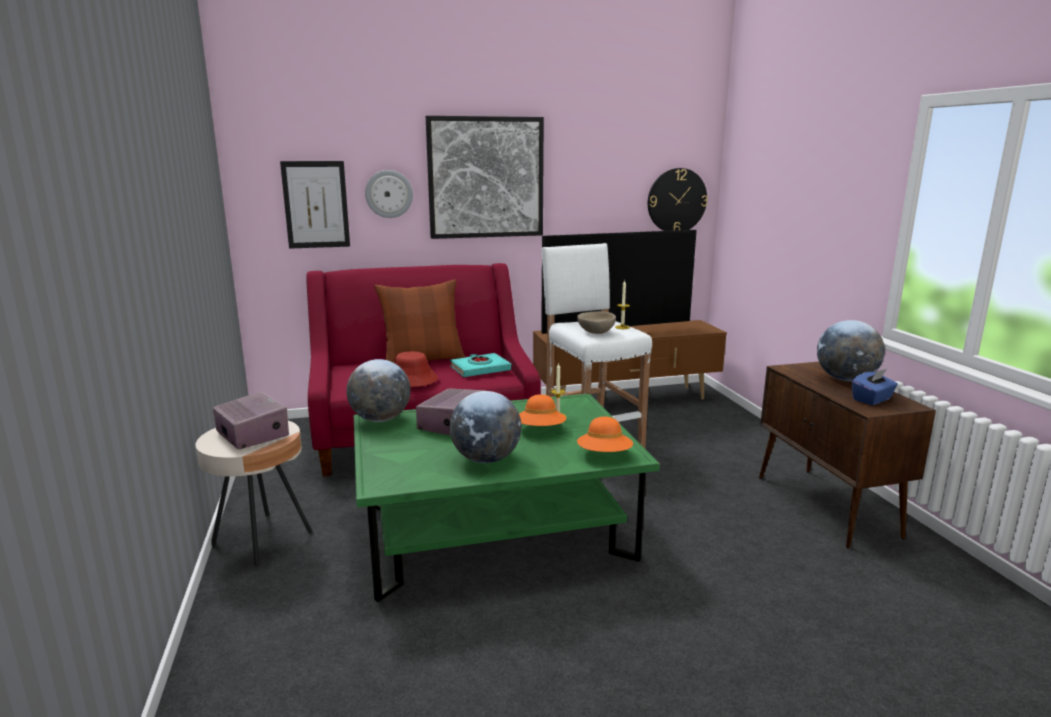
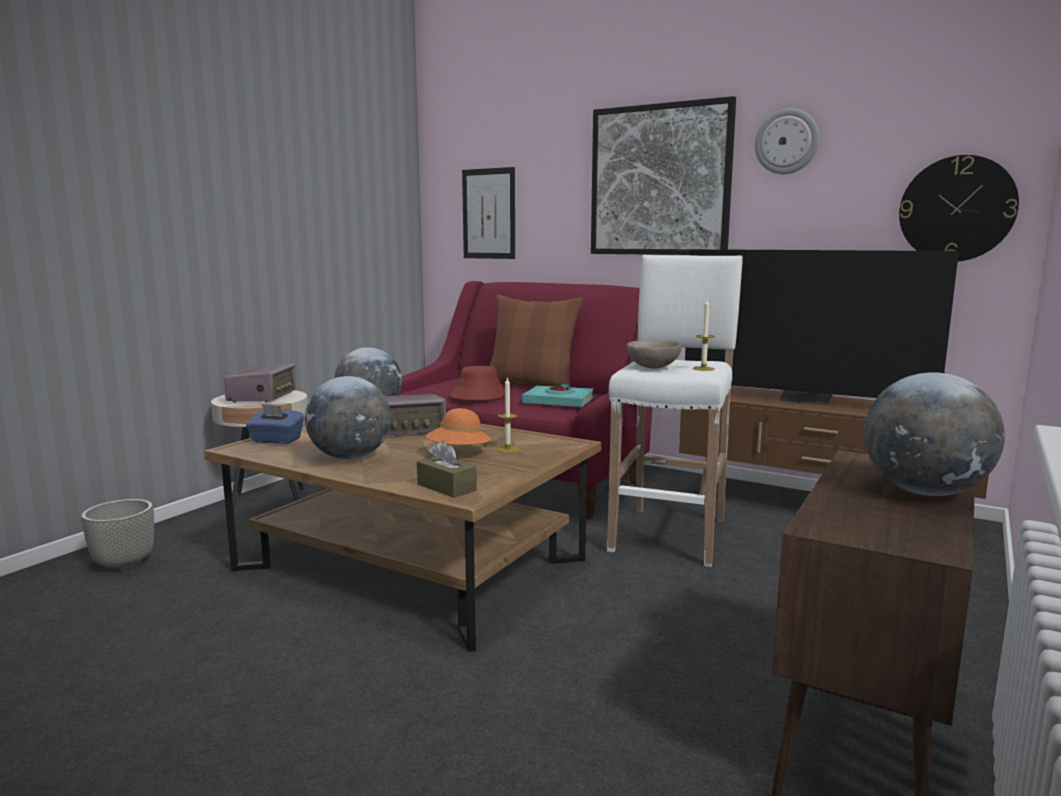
camera: 45 degrees right, 5 degrees down
(261, 650) = (123, 564): none -> grey planter
(389, 194) = (554, 202): wall clock -> wall clock (786, 142)
(495, 531) = (411, 564): green coffee table -> brown coffee table
(604, 455) = (446, 487): orange hat -> brown tissue box
(872, 400) = (878, 521): blue tissue box -> blue tissue box (276, 440)

